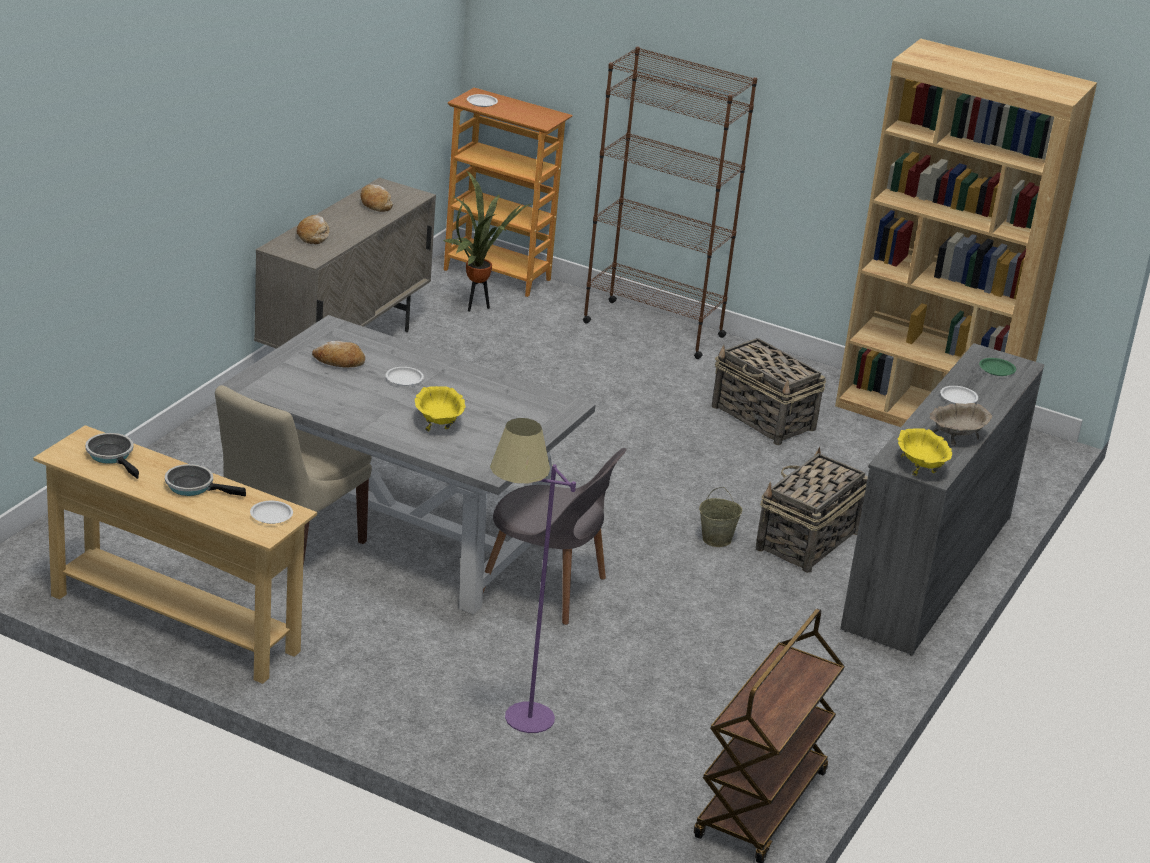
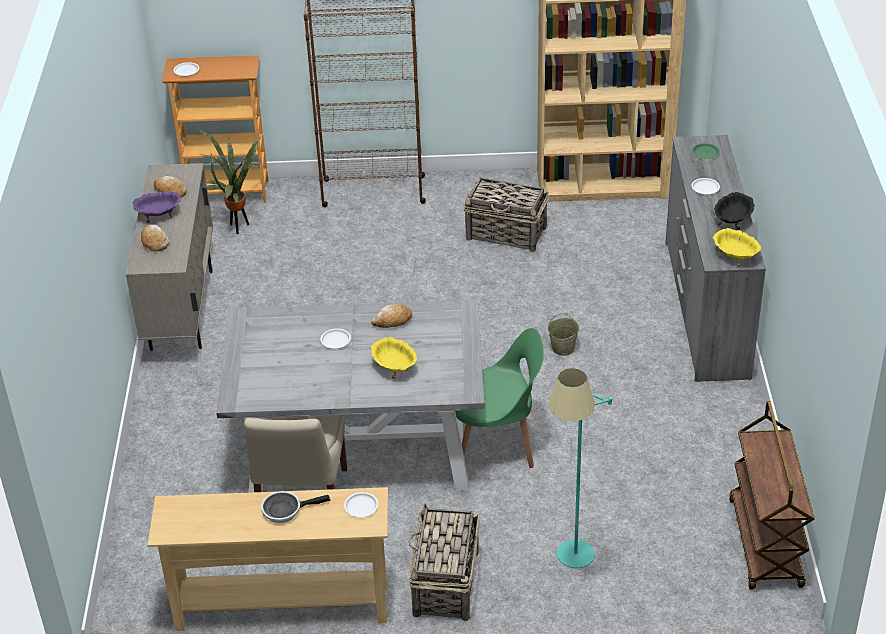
camera: 25 degrees left, 10 degrees up
(112, 456) = (202, 513): frying pan -> none
(339, 362) = (278, 348): bread -> bread (392, 321)
(342, 217) = (159, 215): none -> purple bowl
(513, 726) = (572, 567): purple floor lamp -> turquoise floor lamp
(547, 589) = (495, 444): grey chair -> green chair
(806, 541) = (617, 322): basket -> basket (445, 584)
(956, 436) = (732, 221): beige bowl -> black bowl

